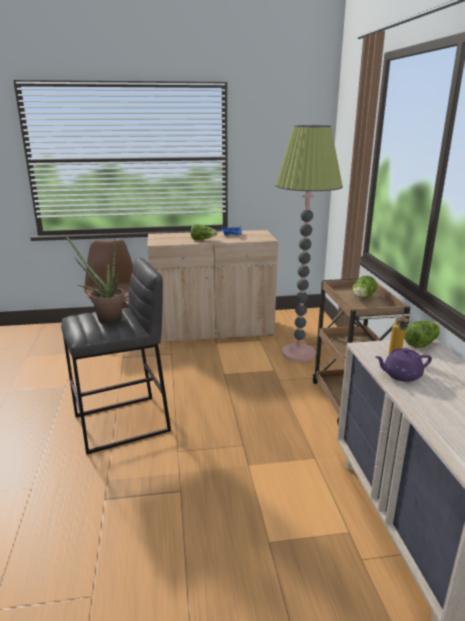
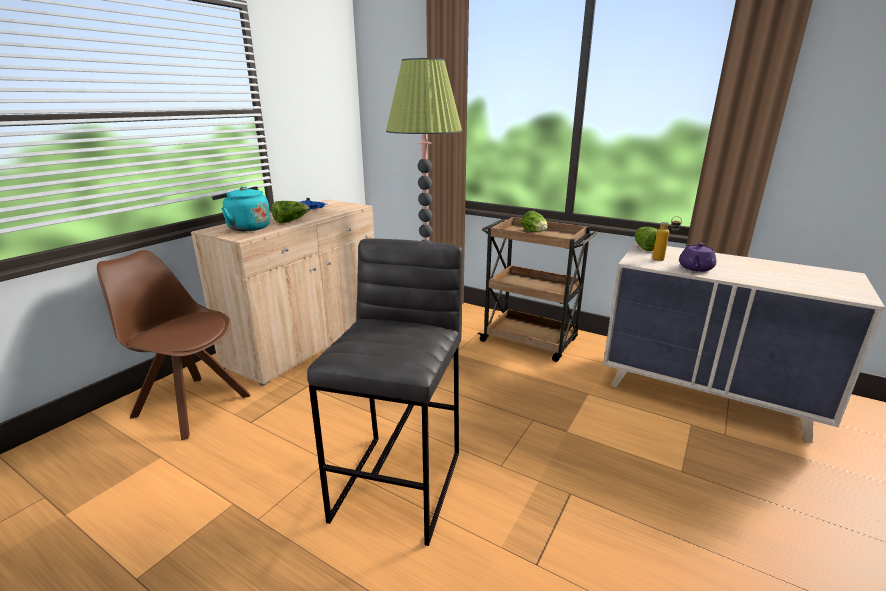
camera: 50 degrees left, 0 degrees up
(105, 318) = (392, 335): potted plant -> none
(172, 238) = (246, 228): none -> turquoise kettle

